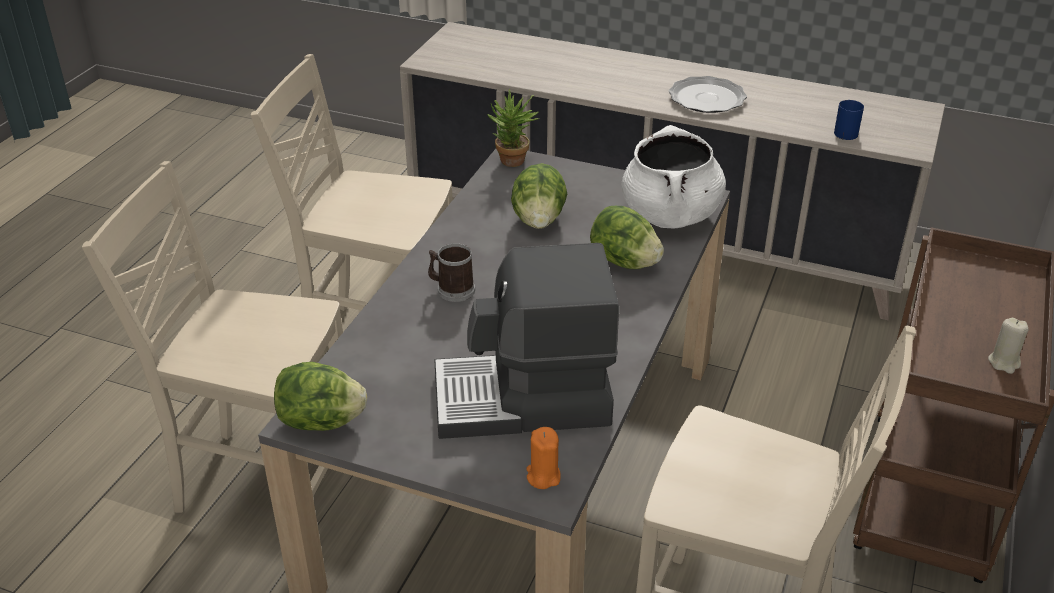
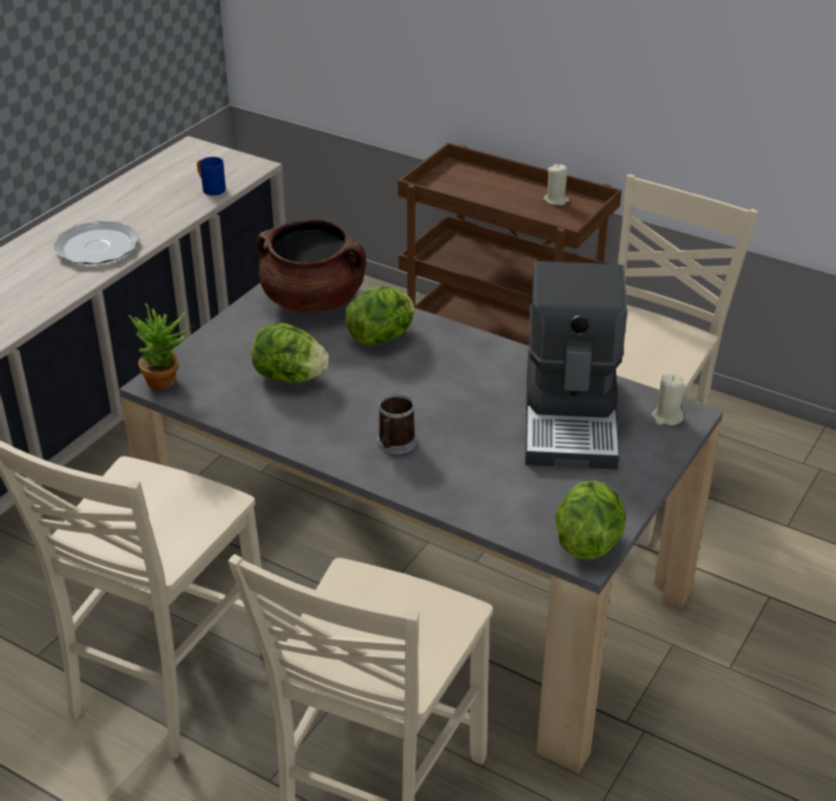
camera: 80 degrees left, 0 degrees up
(543, 476) = (667, 417): orange candle -> beige candle
(670, 215) = (313, 301): white cooking pot -> brown cooking pot

